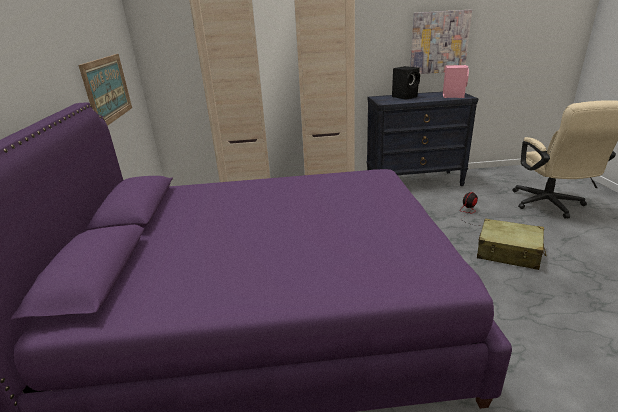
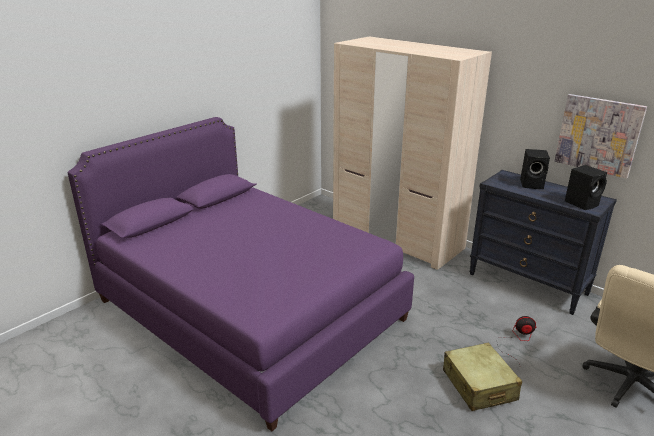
camera: 45 degrees right, 0 degrees up
(107, 89) = (264, 105): picture -> none
(453, 96) = (582, 203): pink speaker -> black speaker

